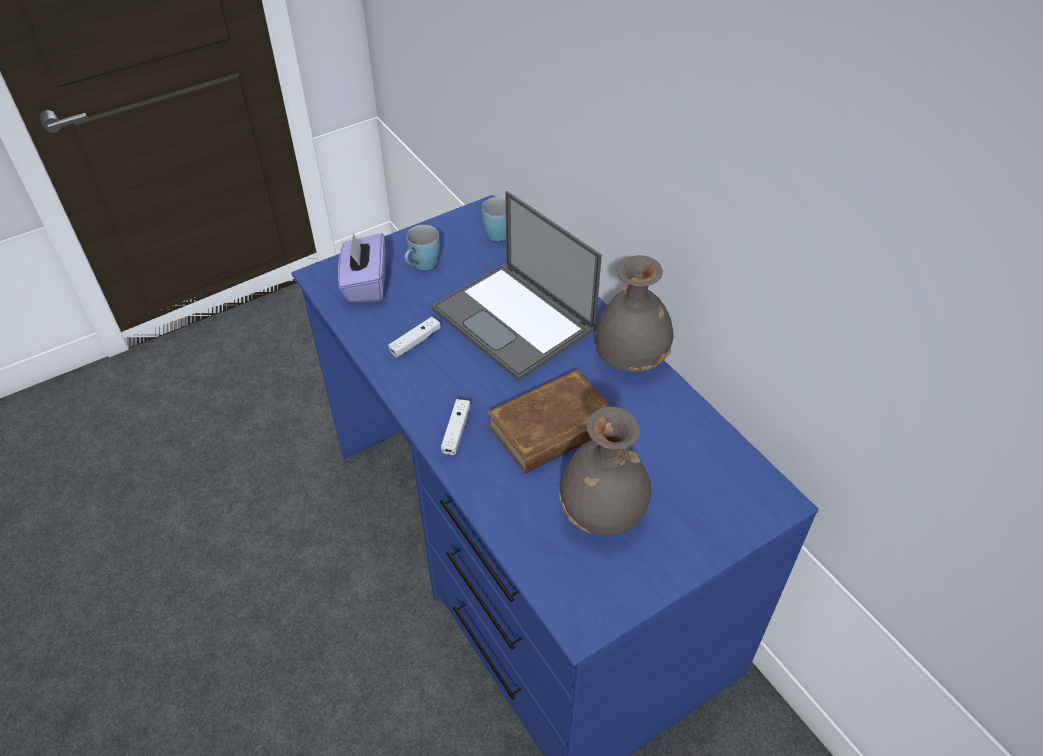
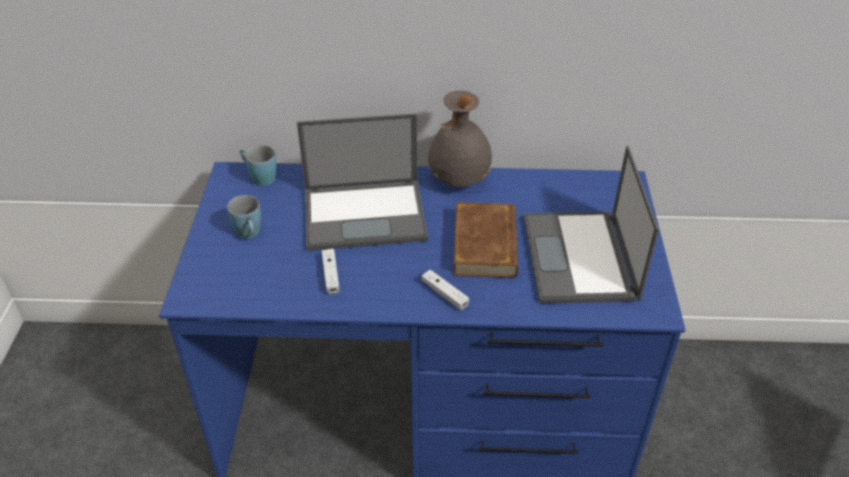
camera: 55 degrees left, 5 degrees down
(365, 284) = (232, 275): purple tissue box -> none
(603, 515) = (580, 258): grey vase -> laptop

